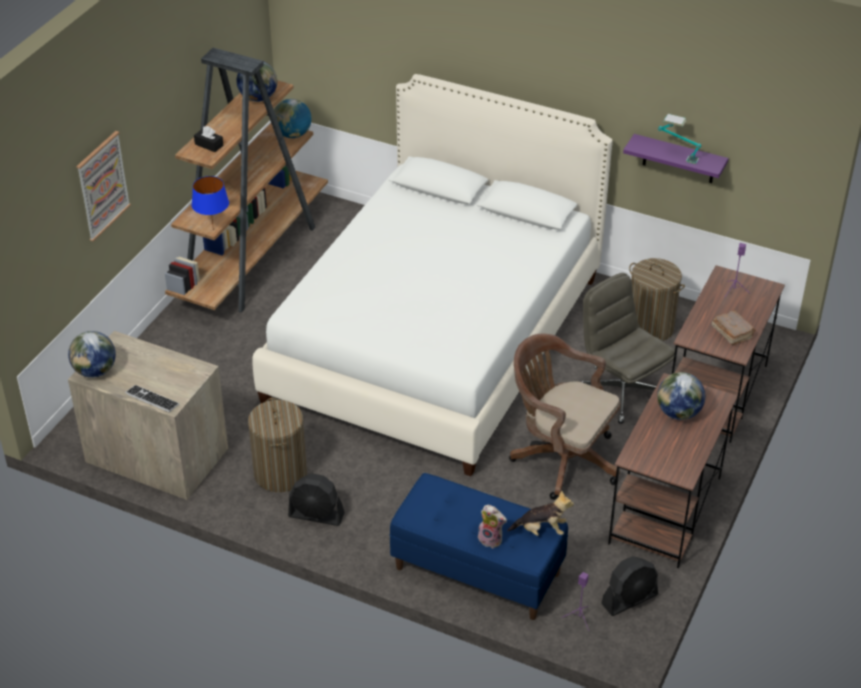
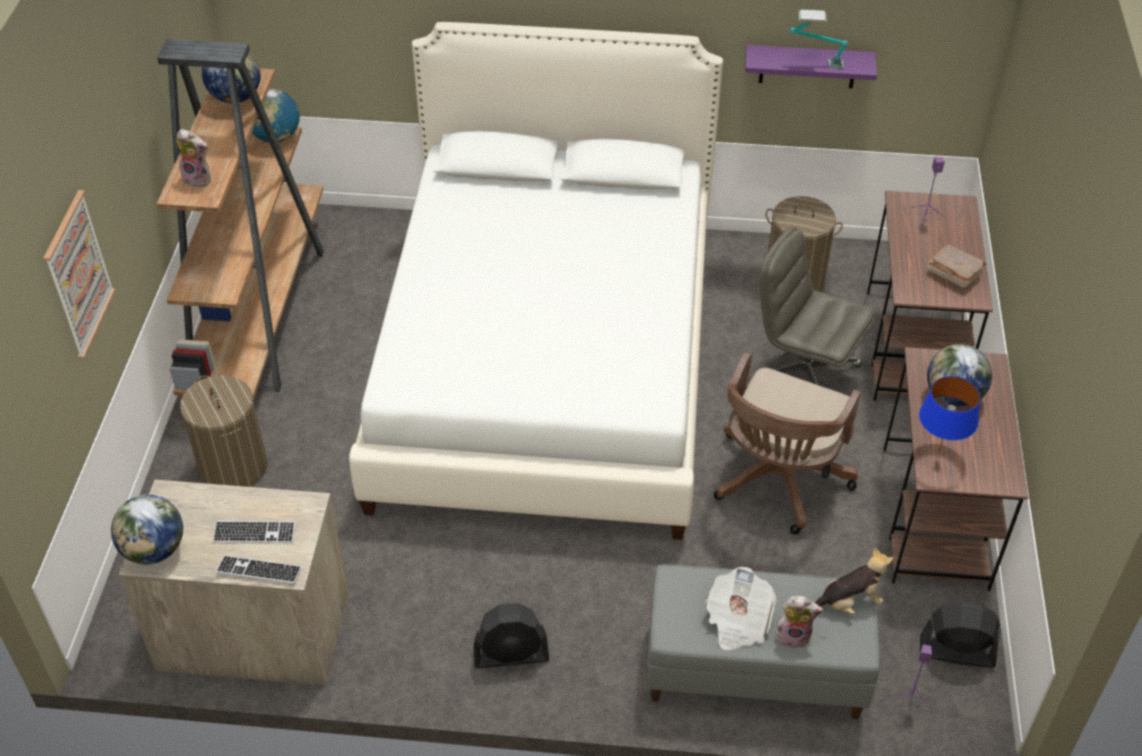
camera: 20 degrees left, 5 degrees up
(160, 377) = (254, 533): none -> keyboard
(209, 145) = (199, 178): black tissue box -> plush toy
(213, 230) = (230, 295): blue table lamp -> blue table lamp (938, 452)
(280, 473) = (435, 608): laundry basket -> laundry basket (233, 467)
(458, 520) = (737, 621): none -> newspaper
(476, 571) = (754, 672): blue bench -> grey bench
(560, 458) = (777, 482): brown office chair -> brown office chair turned 75 degrees counterclockwise
(629, 599) = (956, 651): black fan -> black fan turned 120 degrees counterclockwise

